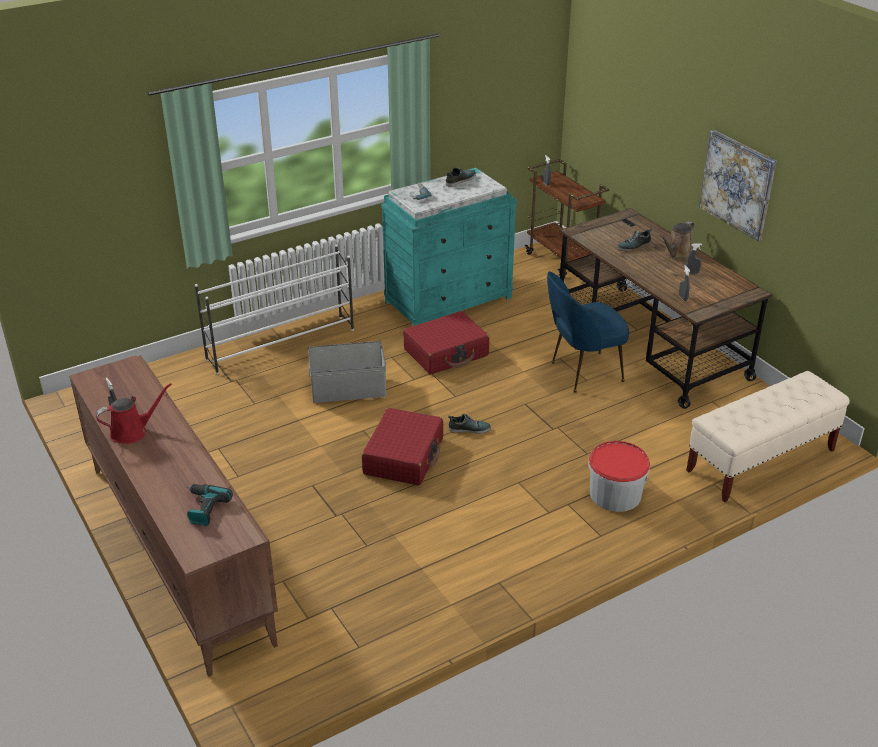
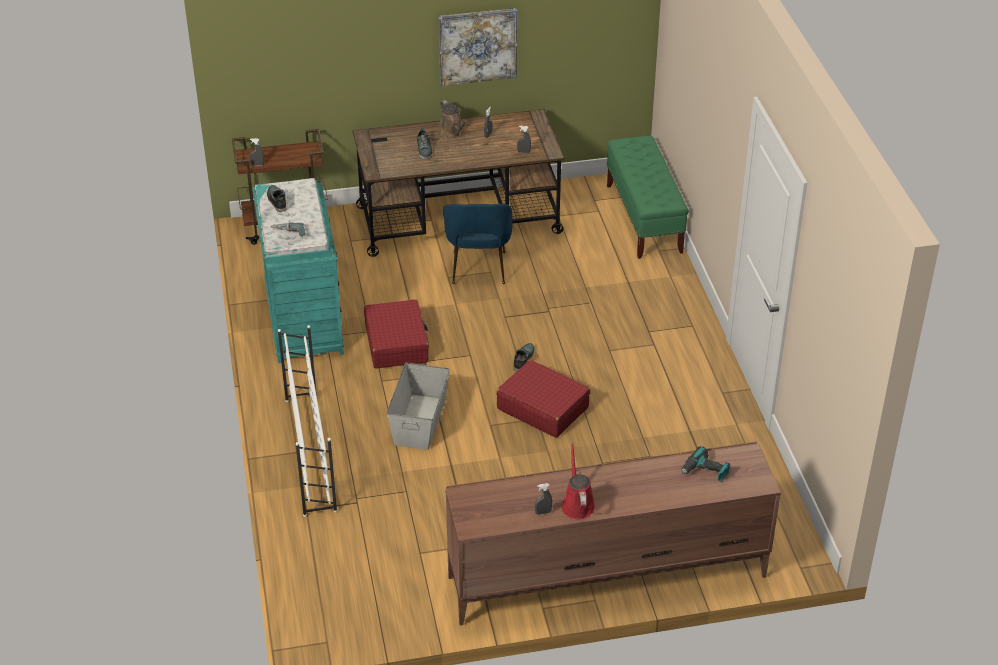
camera: 70 degrees left, 5 degrees up
(615, 494) = (648, 303): bucket -> none
(760, 461) = (644, 219): beige bench -> green bench

